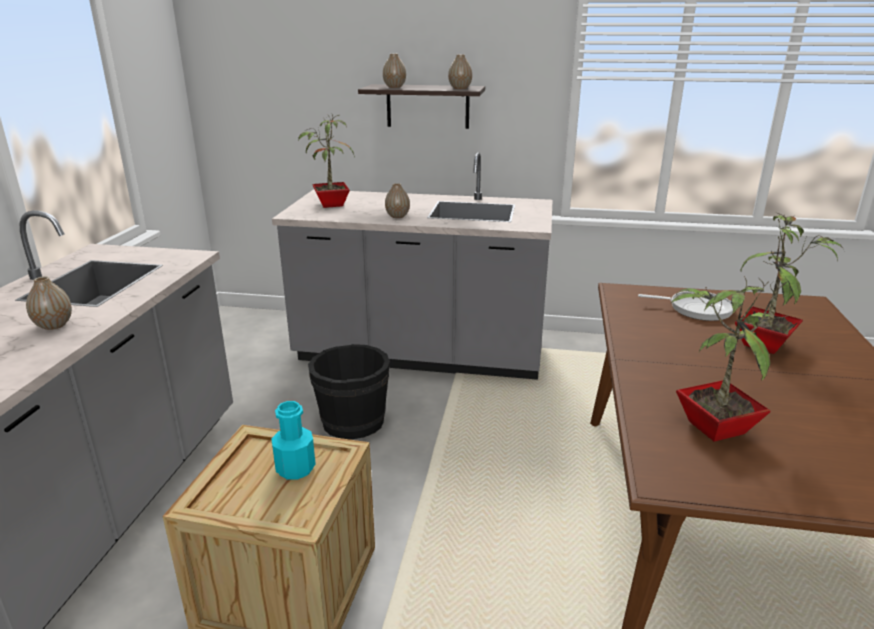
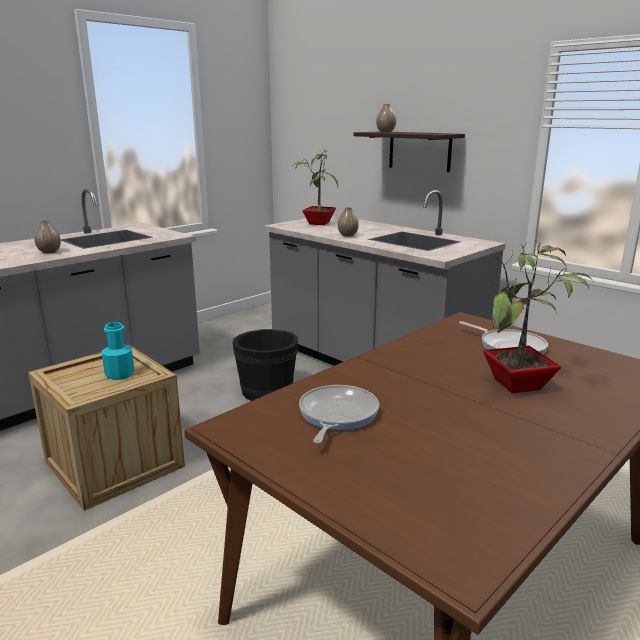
camera: 35 degrees right, 5 degrees down
(460, 88) = (431, 133): vase -> none
(713, 426) = (336, 415): potted plant -> frying pan

